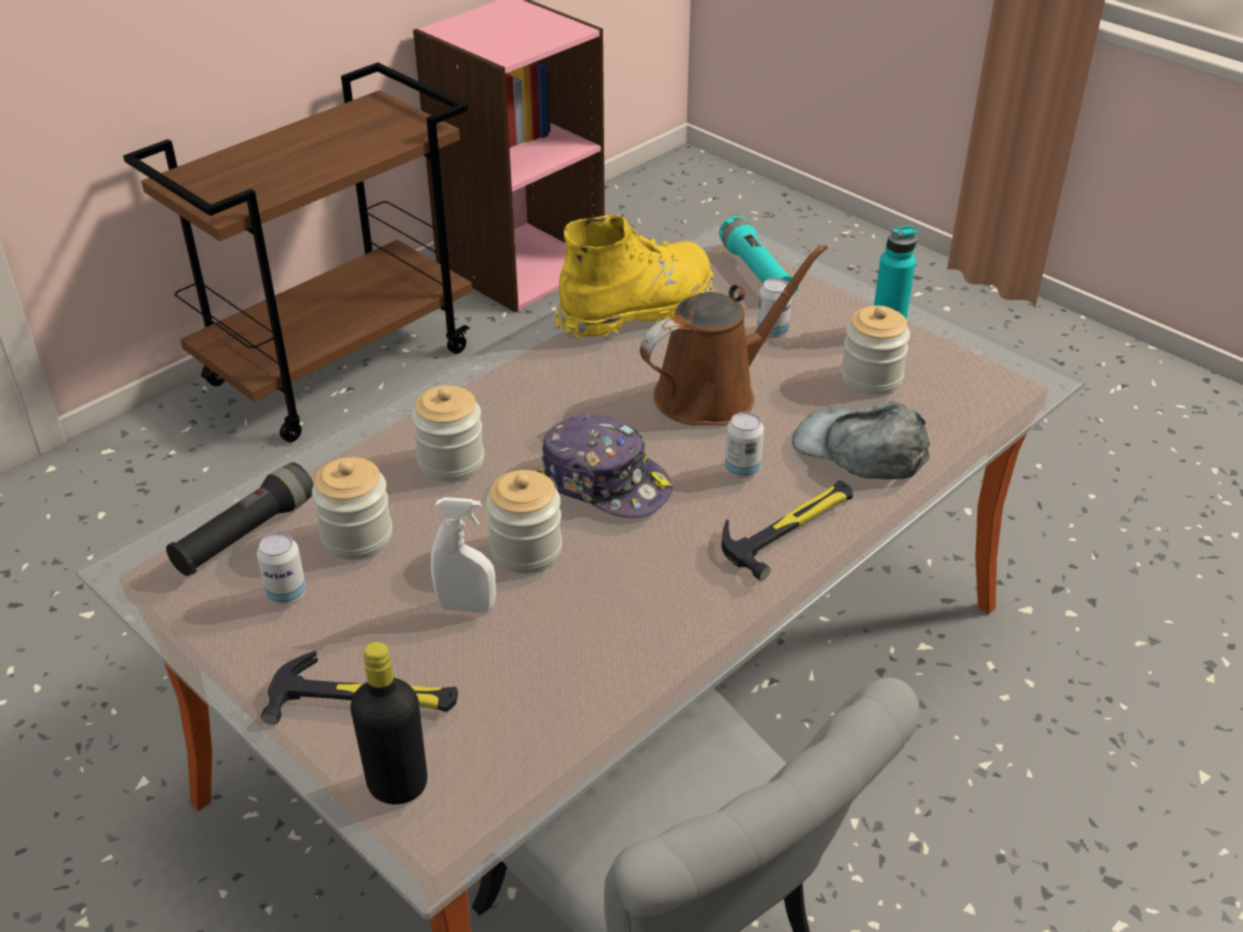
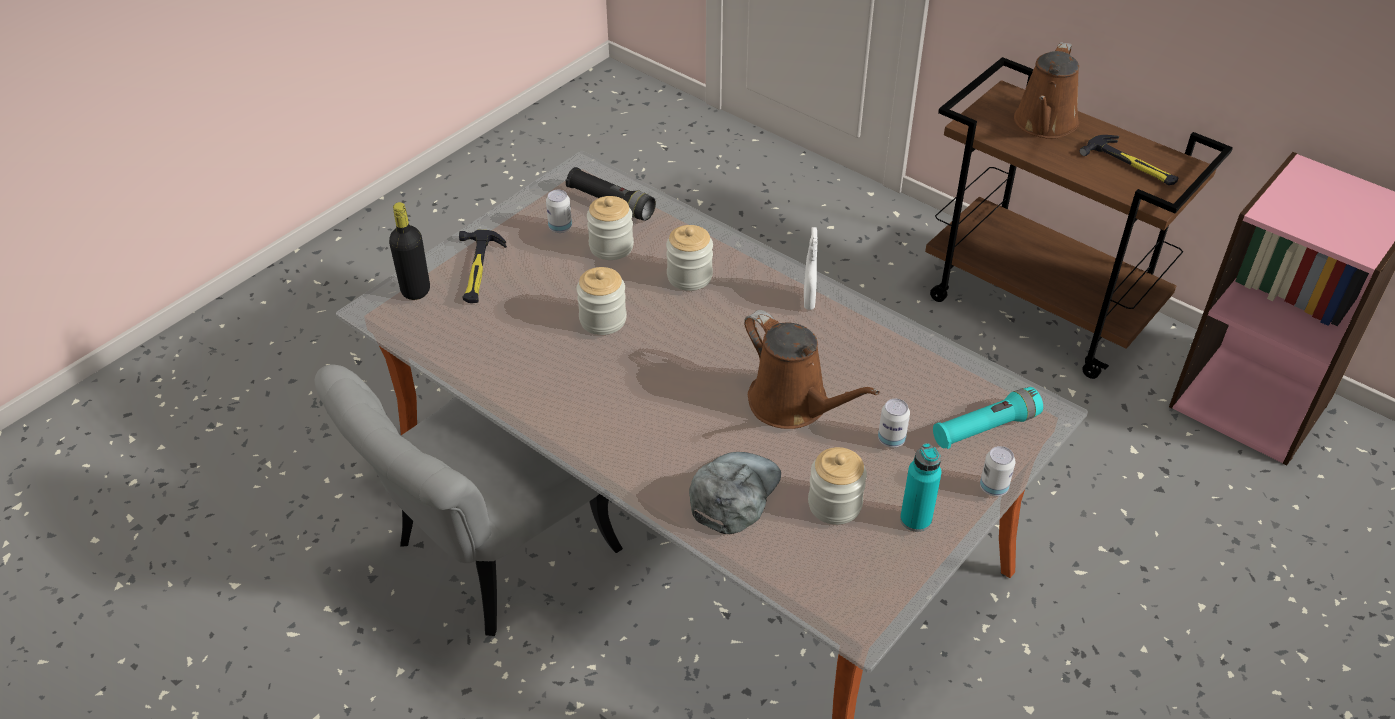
camera: 85 degrees right, 5 degrees up
(253, 166) = (1044, 124): none -> brown watering can
(466, 607) = (550, 299): white spray bottle -> white spray bottle (809, 300)
(605, 482) = (676, 351): cap -> none
(637, 310) = (901, 355): yellow boot -> none
(742, 470) = (698, 423): can -> can (993, 487)
(790, 527) = (635, 450): hammer -> hammer (1131, 165)

